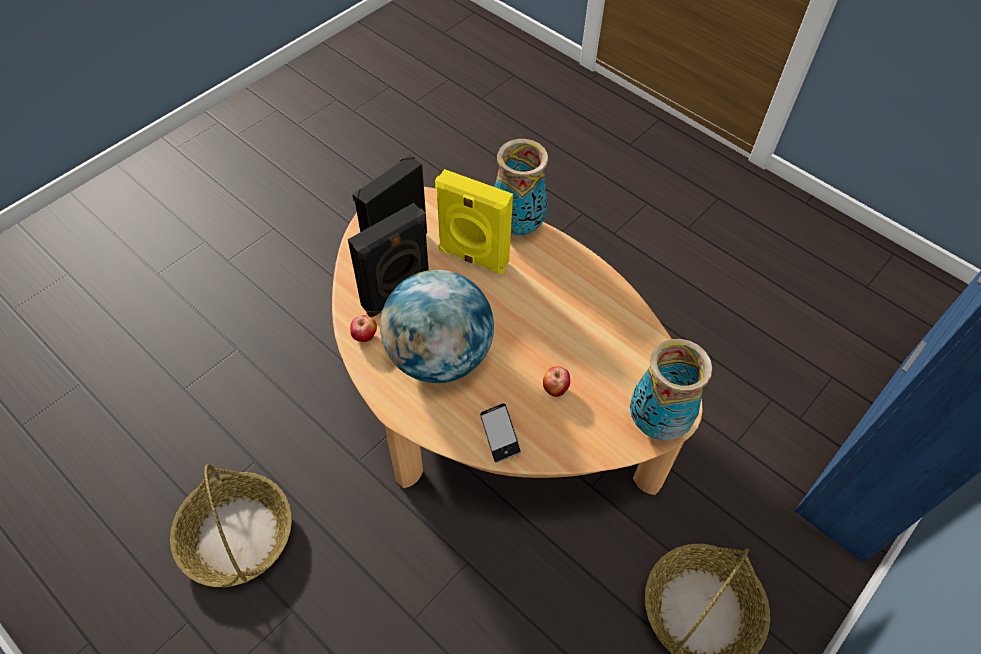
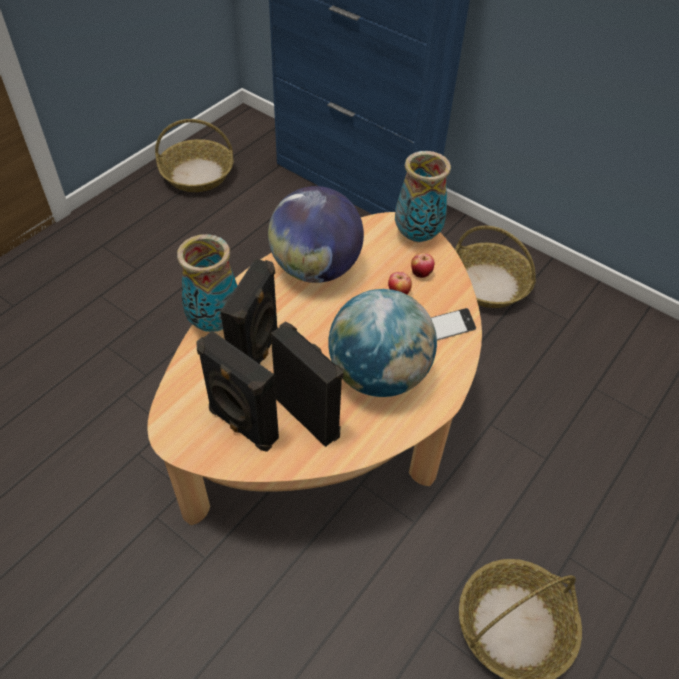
camera: 95 degrees left, 5 degrees down
(365, 337) = (365, 438): apple -> apple (421, 273)
(472, 258) = (257, 356): yellow speaker -> black speaker
(593, 311) = (316, 268): none -> globe
(858, 275) = (198, 174): none -> basket

